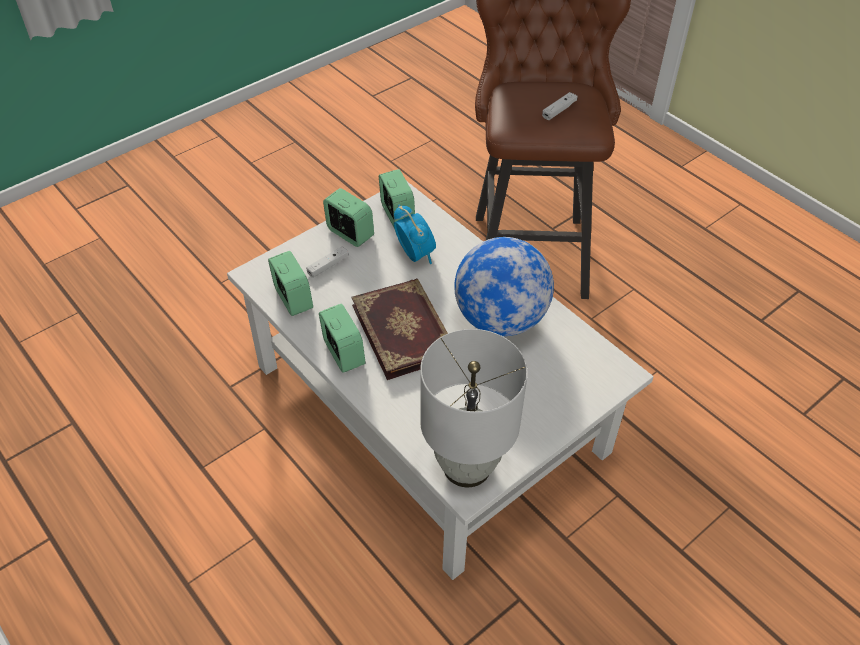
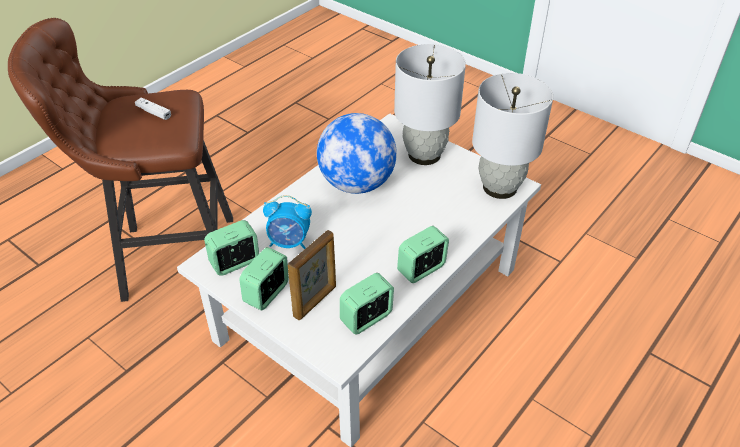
camera: 100 degrees left, 5 degrees down
(328, 266) = (315, 301): white game controller -> picture frame
(405, 330) = (384, 235): book -> none
(415, 254) = (289, 242): alarm clock -> alarm clock turned 135 degrees counterclockwise
(549, 396) = (424, 155): none -> white table lamp

